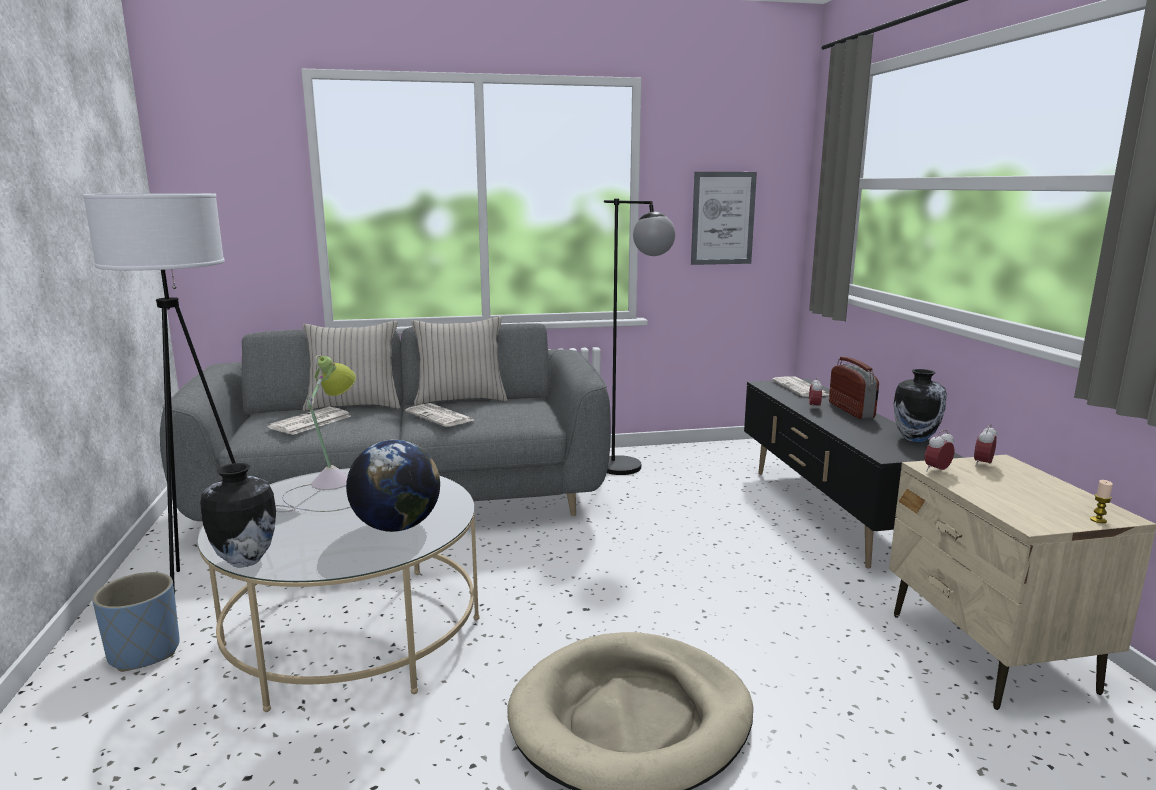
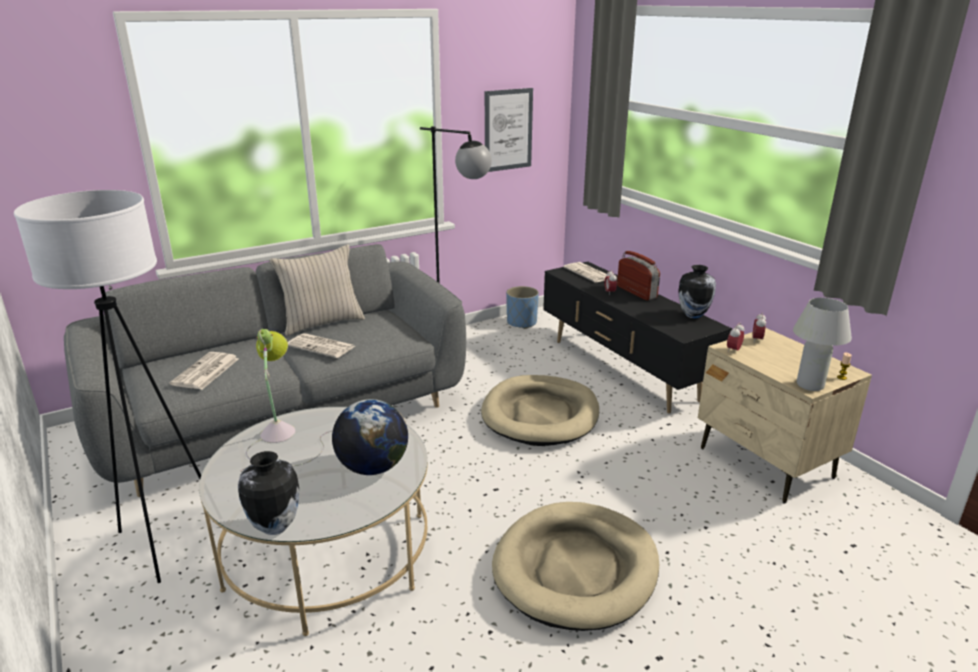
camera: 20 degrees left, 10 degrees up
(144, 652) = (154, 615): blue planter -> blue planter (521, 323)
(354, 406) = (227, 344): beige pillow -> none
(692, 542) = (540, 414): none -> beige dog bed
(1035, 521) = (810, 385): none -> white table lamp

